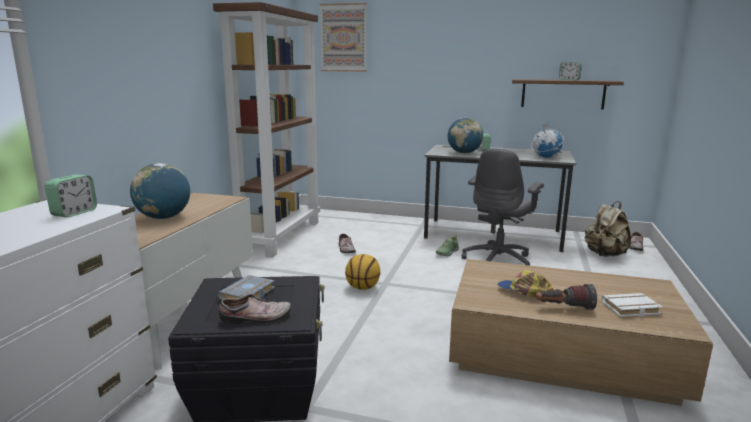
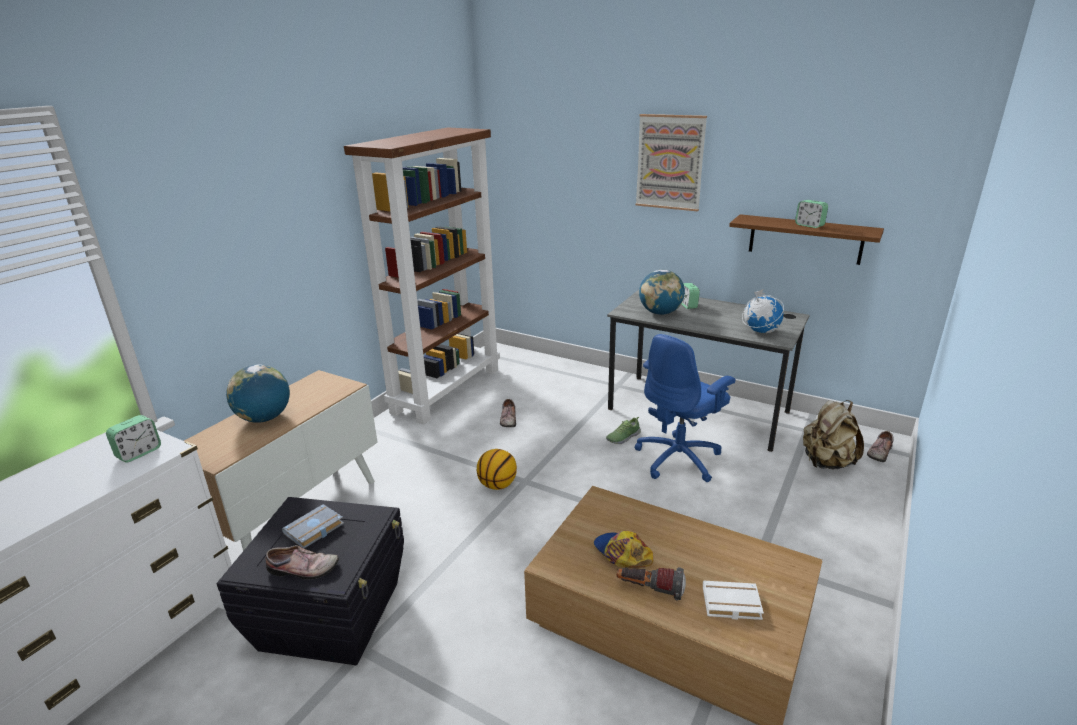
camera: 15 degrees right, 10 degrees up
(343, 38) = (533, 147): picture -> picture (670, 162)
(498, 261) = (679, 459): grey office chair -> blue office chair

